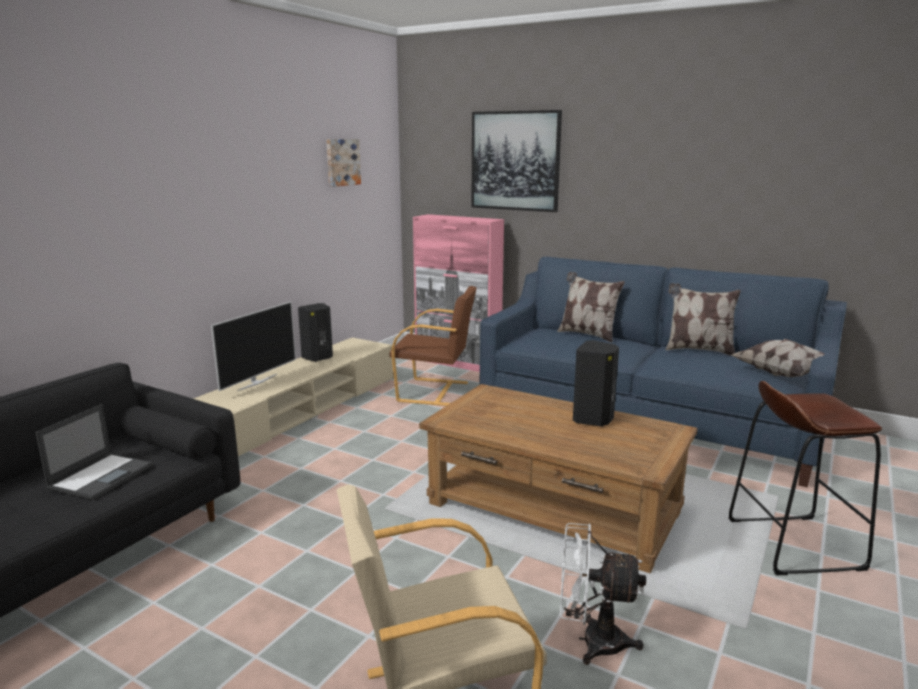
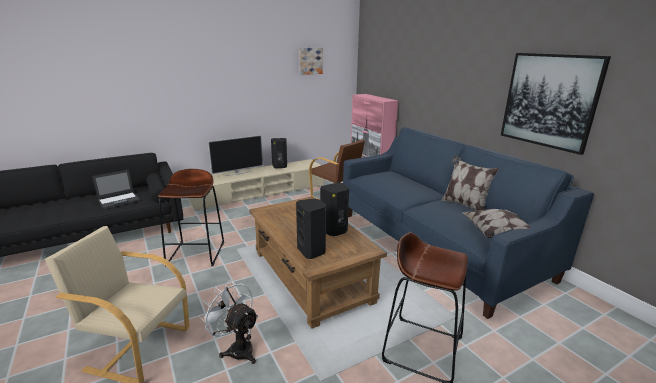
camera: 30 degrees right, 5 degrees up
(322, 537) = (196, 253): none -> brown stool
(515, 161) = (407, 64): picture -> picture (549, 101)
(587, 334) = (410, 180): pillow -> none
(612, 451) = (312, 251): none -> black speaker

